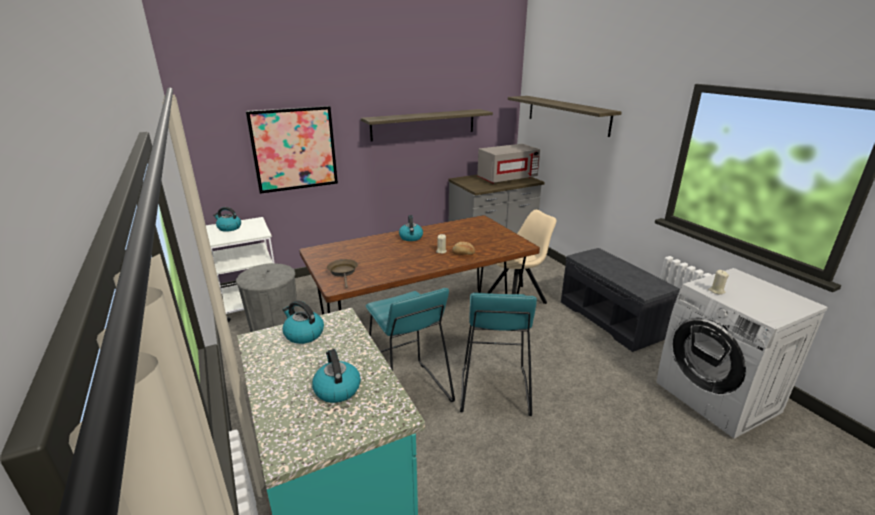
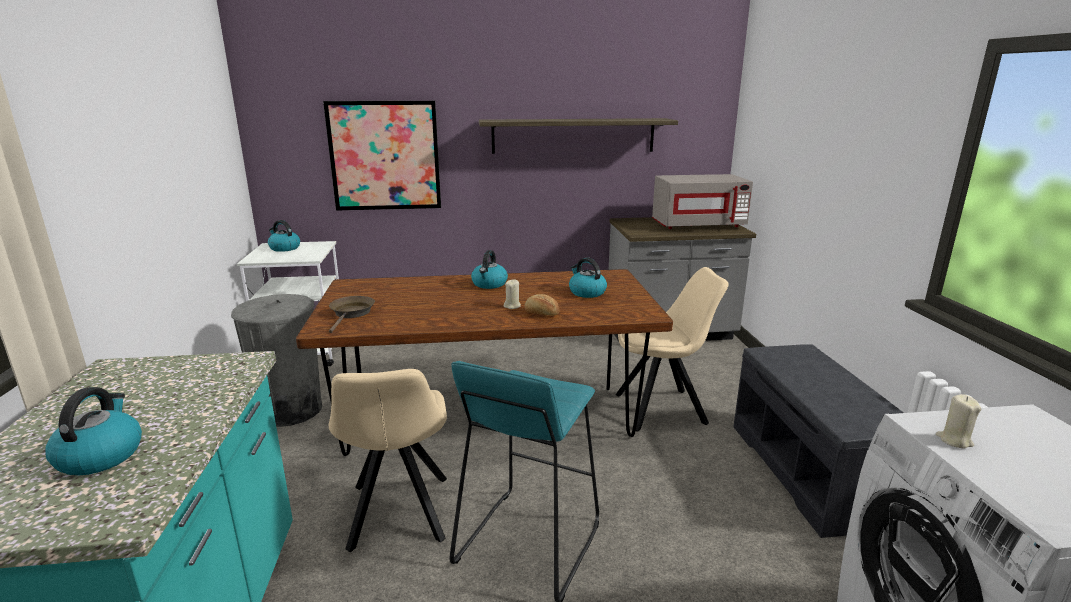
camera: 20 degrees right, 5 degrees down
(303, 334) = (168, 373): kettle -> kettle (586, 292)
(408, 393) = (398, 513): turquoise stool -> beige chair
(567, 114) = (792, 123): shelf -> none

